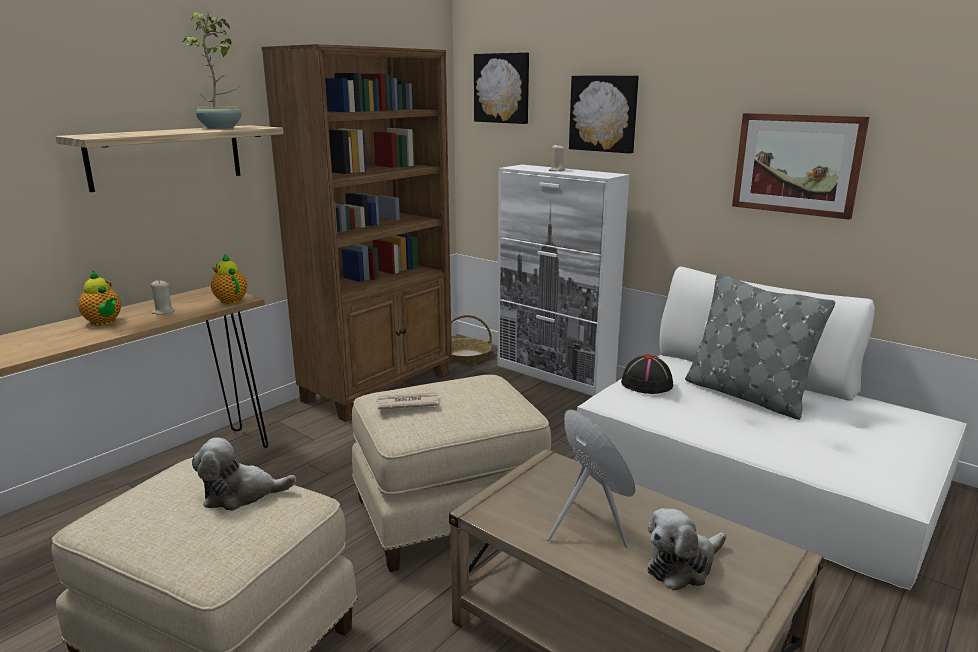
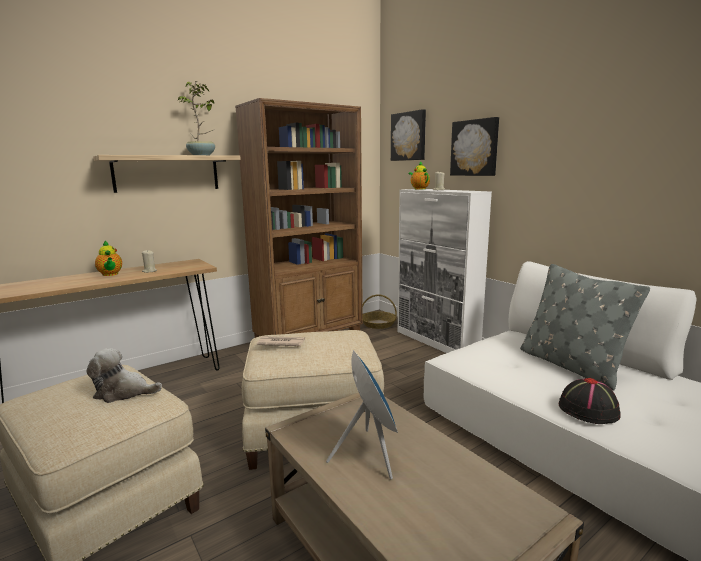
camera: 15 degrees right, 5 degrees down
(230, 300) = (195, 267): teapot -> teapot (419, 189)
(647, 384) = (487, 349): black hat -> black hat (588, 410)
(683, 565) = (434, 506): plush toy -> none
(797, 164) = (624, 176): picture -> none

